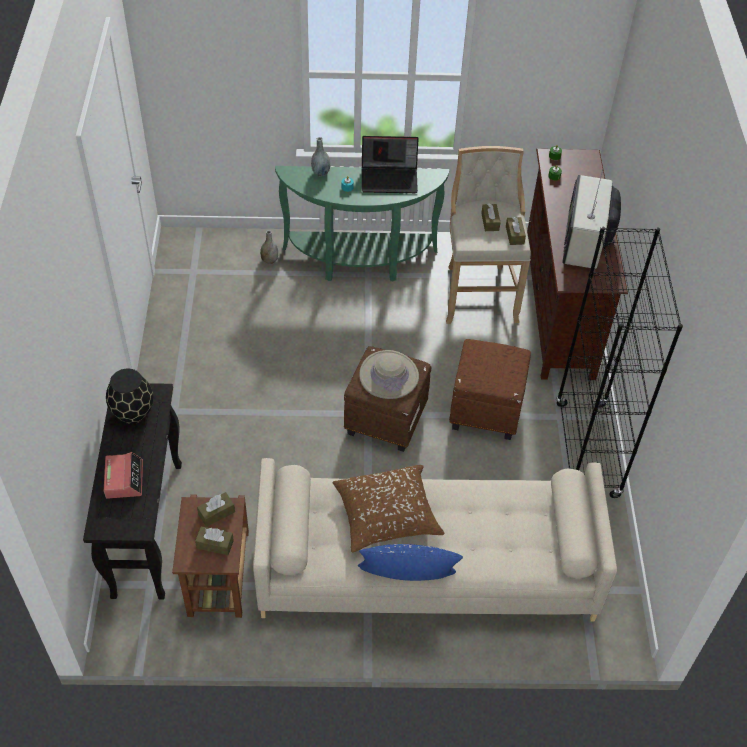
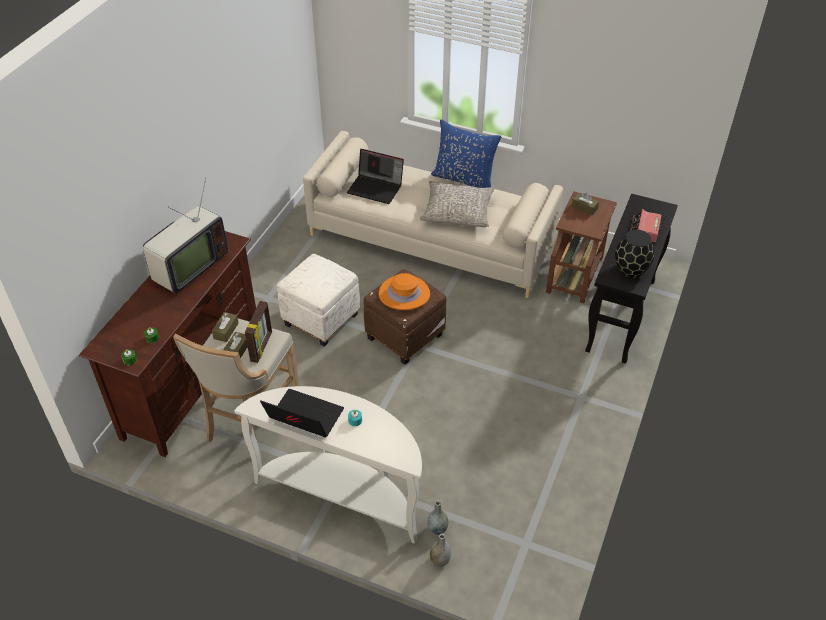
camera: 155 degrees left, 5 degrees down
(216, 513) = (578, 223): brown tissue box -> none
(320, 173) = (373, 448): grey vase -> grey vase (440, 560)
(360, 262) = (343, 493): green console table -> white console table
(386, 515) = (457, 212): brown pillow -> grey pillow
(389, 376) = (404, 294): beige hat -> orange hat
(471, 231) = (262, 347): none -> picture frame
(485, 409) = (321, 320): brown ottoman -> white ottoman
(512, 519) = (376, 188): none -> laptop
(587, 450) = (269, 271): black bookcase -> none

